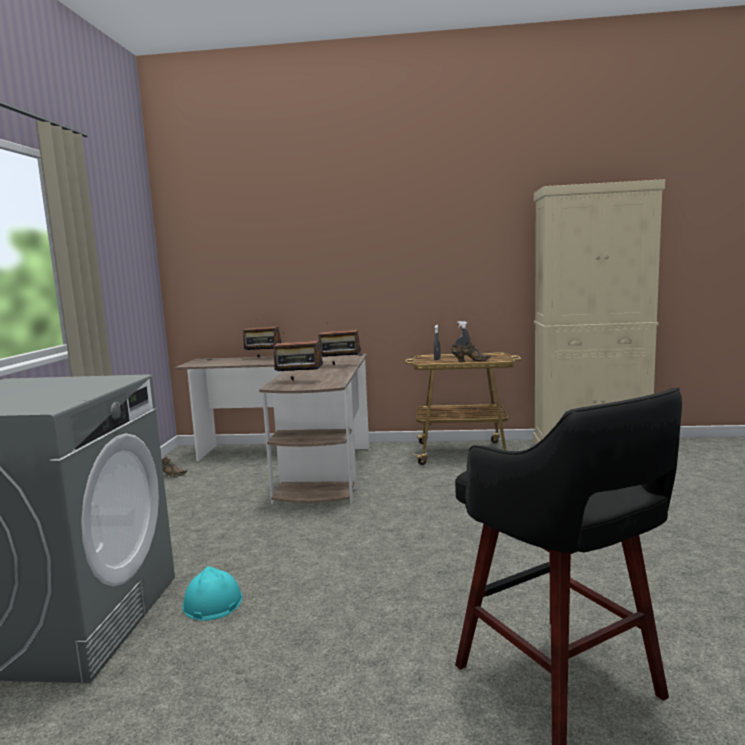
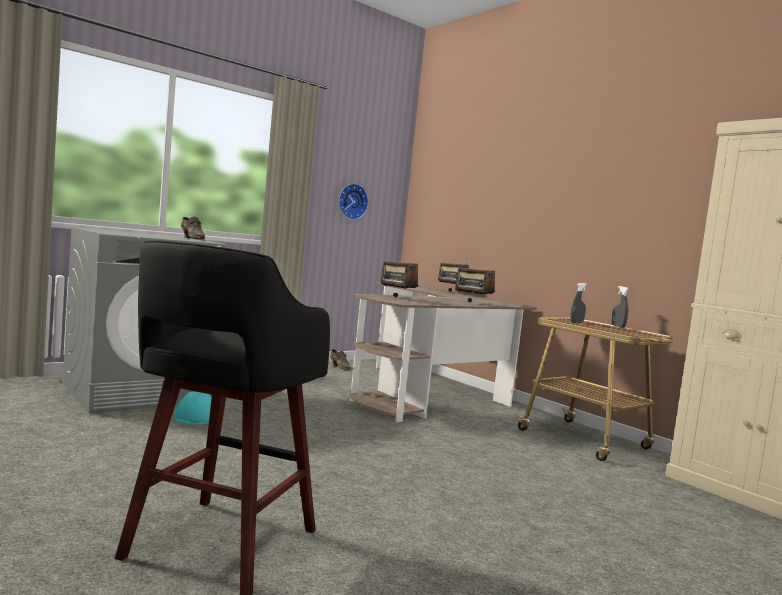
camera: 45 degrees right, 5 degrees down
(121, 278) = (351, 201): none -> wall clock
(469, 361) = (598, 328): brown shoe -> brown shoe (192, 238)

